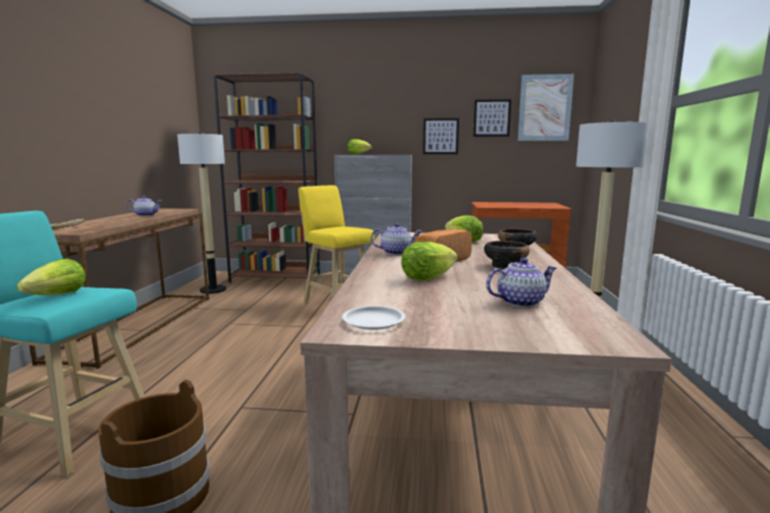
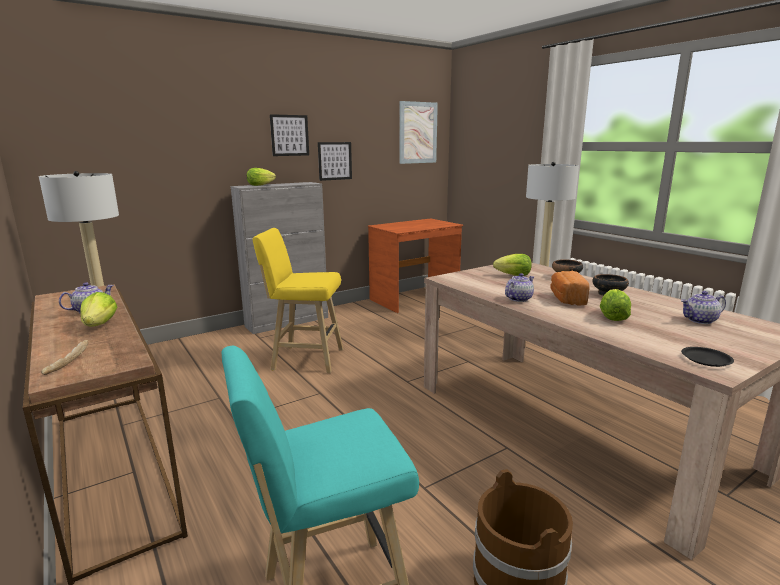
camera: 40 degrees left, 5 degrees up
(59, 295) = (350, 443): lettuce -> lettuce (100, 325)
(276, 278) = (173, 350): brown bookcase -> none
(374, 322) = (706, 359): white plate -> black plate
(492, 118) = (378, 142): picture -> picture (289, 135)
(520, 302) = (700, 320): teapot -> teapot turned 135 degrees counterclockwise

